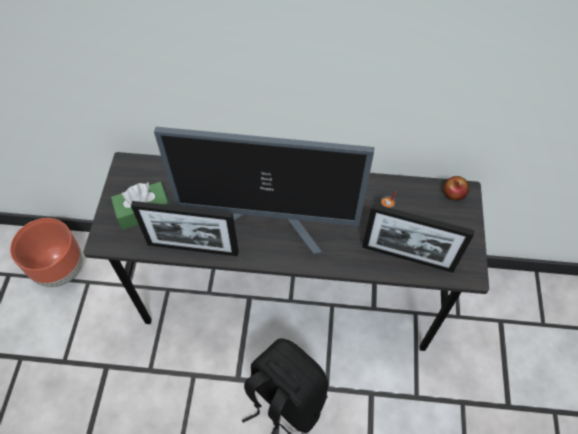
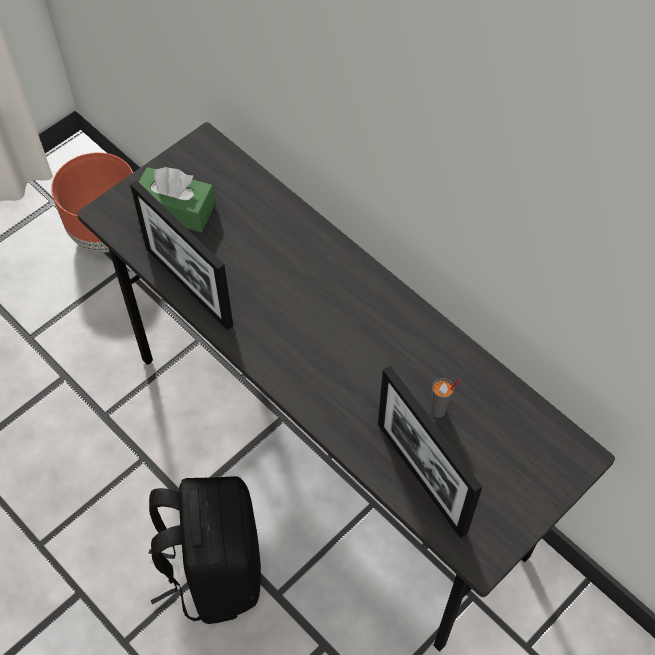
camera: 40 degrees right, 0 degrees up
(269, 221) = (298, 316): monitor -> none
(454, 193) = (563, 446): apple -> none

